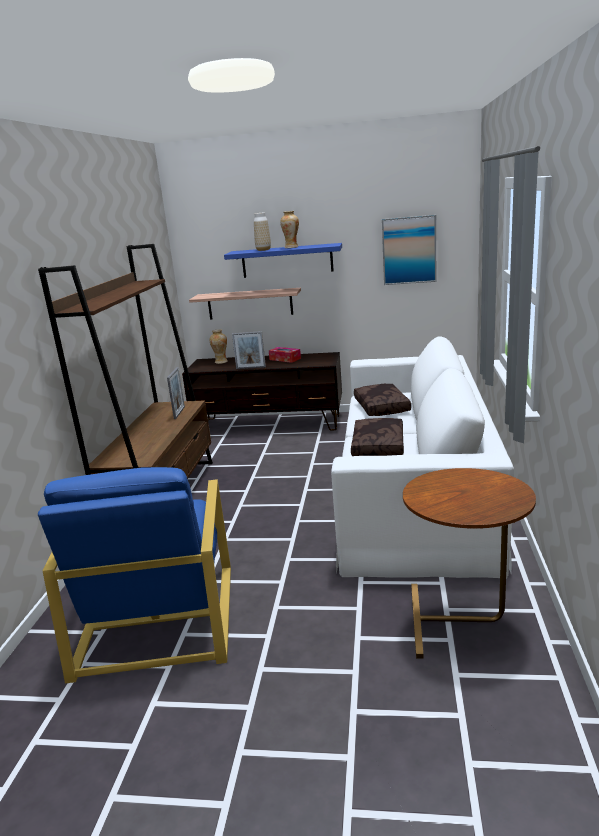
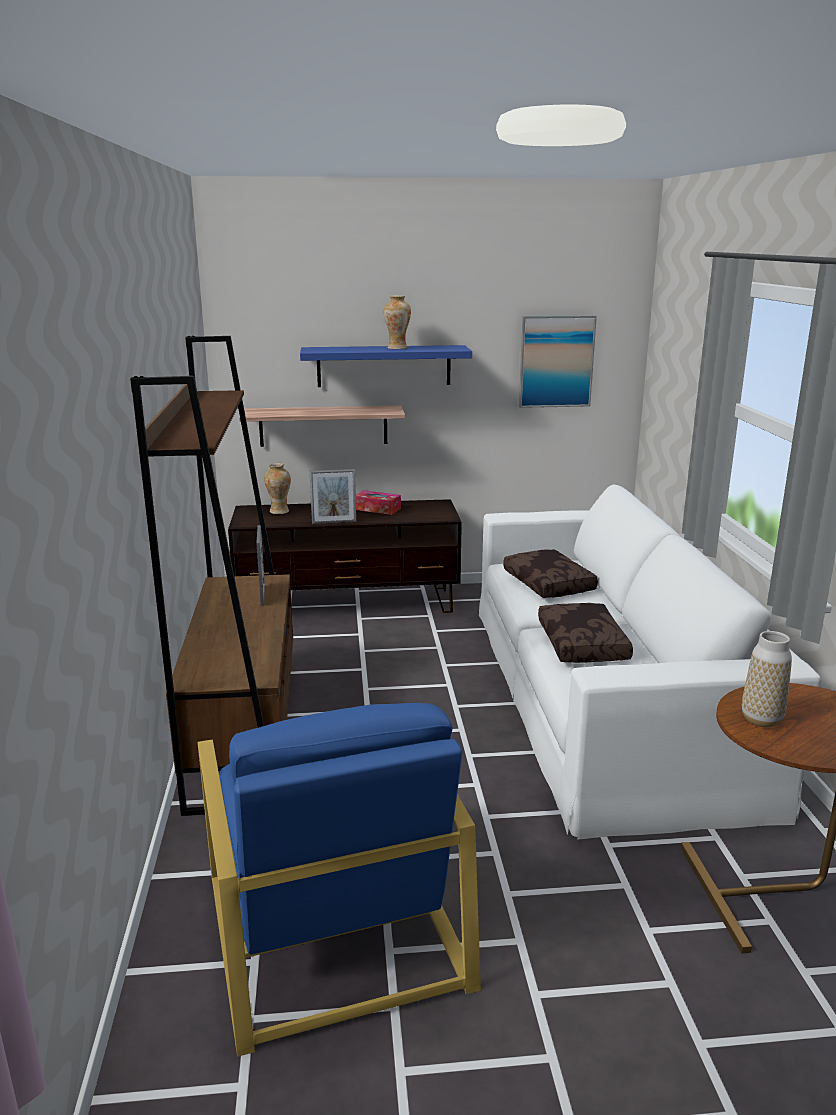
camera: 15 degrees left, 0 degrees up
(263, 250) = (356, 349): vase -> vase (761, 720)

